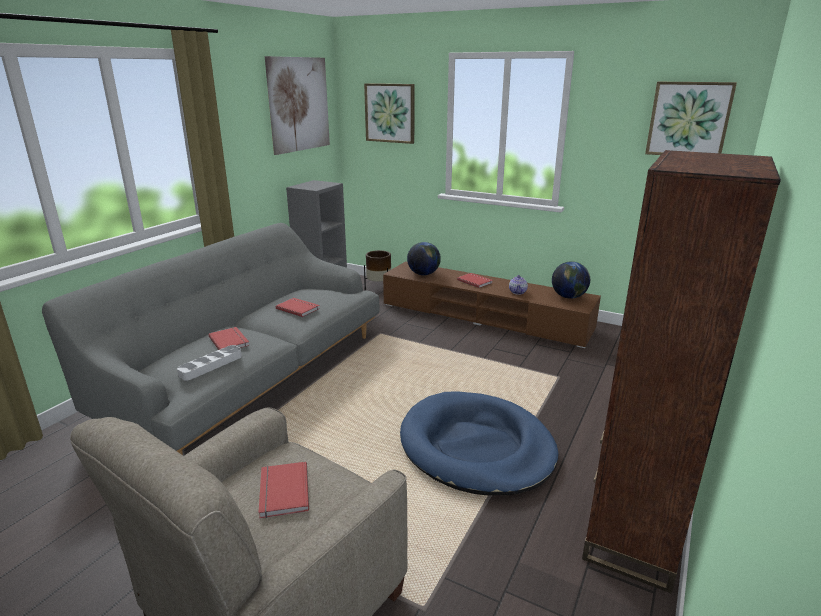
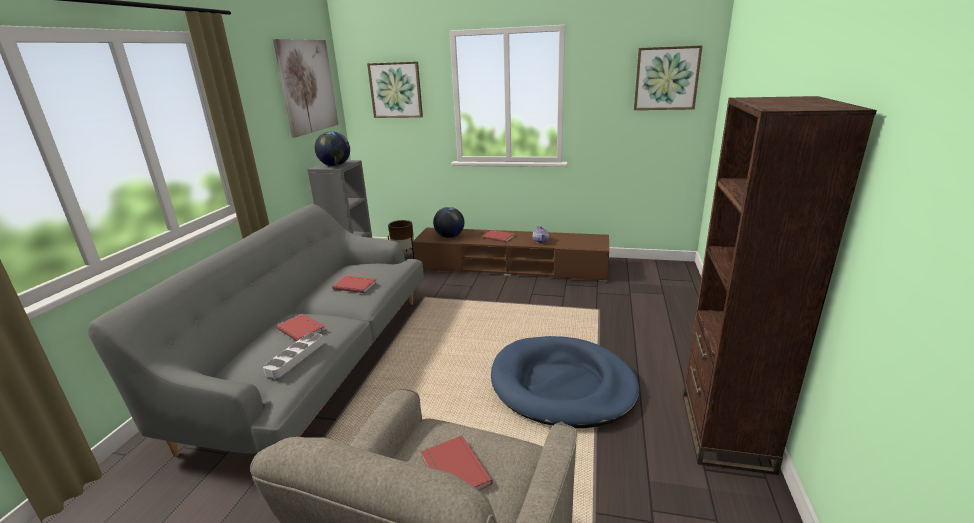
camera: 15 degrees left, 0 degrees up
(569, 297) = (584, 239): globe -> globe (335, 165)

